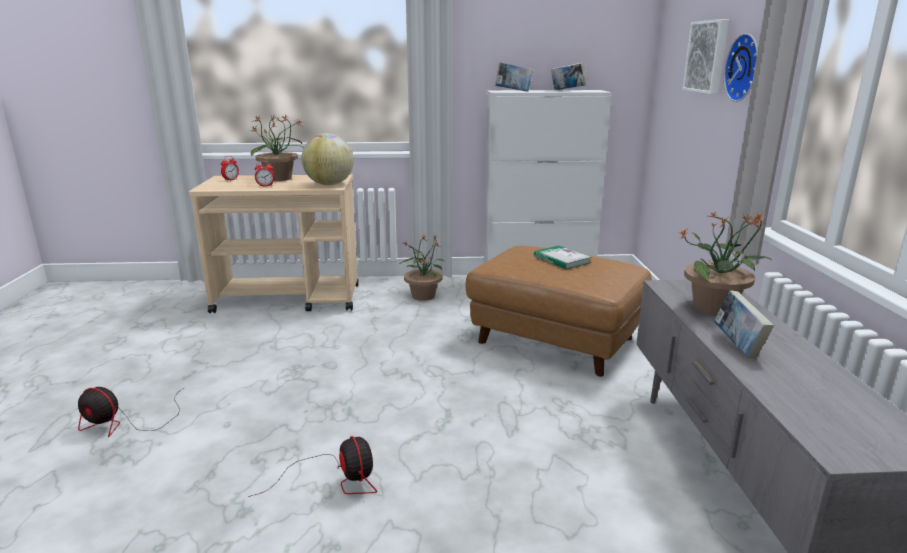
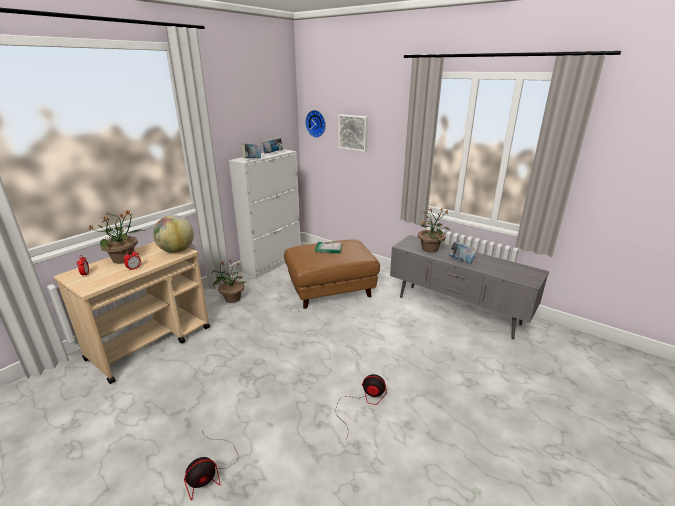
camera: 50 degrees left, 5 degrees up
(745, 68) = (386, 140): wall clock -> wall clock (316, 123)

